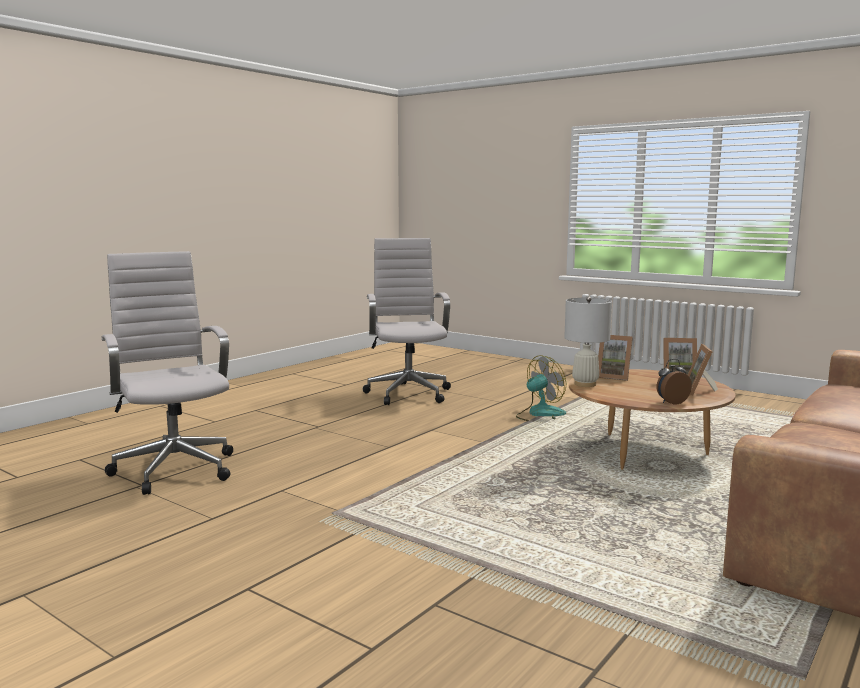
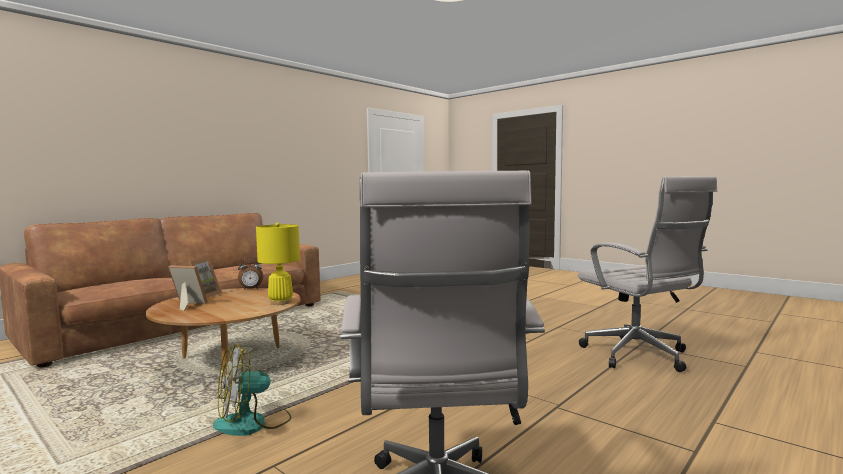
camera: 175 degrees left, 5 degrees down
(585, 384) = (280, 302): white table lamp -> yellow table lamp
(613, 376) = (234, 309): picture frame -> none

